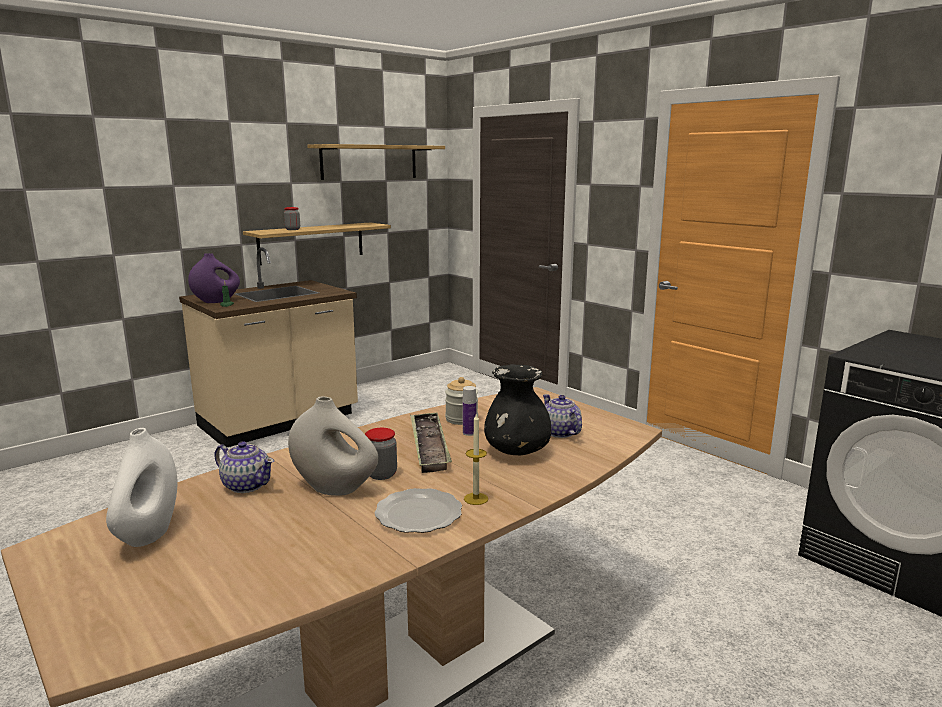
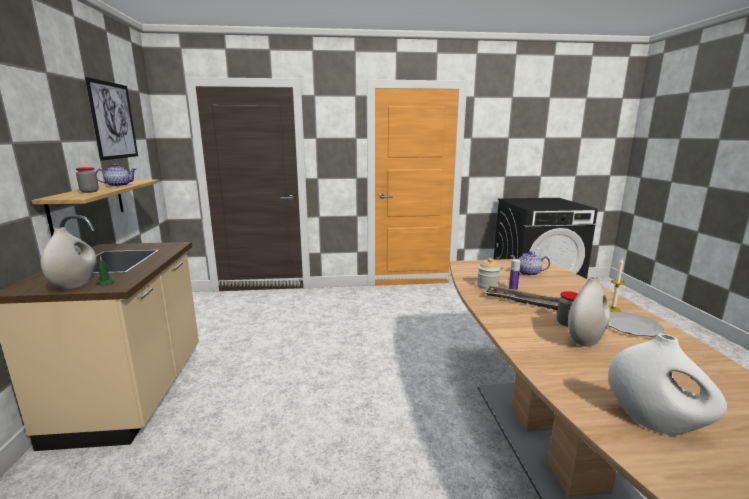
camera: 55 degrees left, 0 degrees up
(216, 301) = (75, 284): purple vase -> white vase
(246, 485) = (567, 368): teapot -> teapot (118, 185)
(369, 162) = (113, 120): shelf -> picture
(517, 452) = (550, 287): black vase -> none

